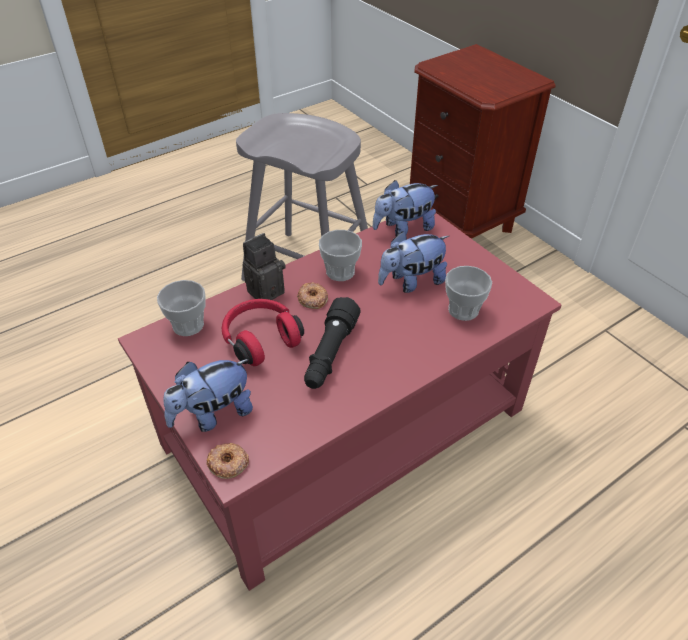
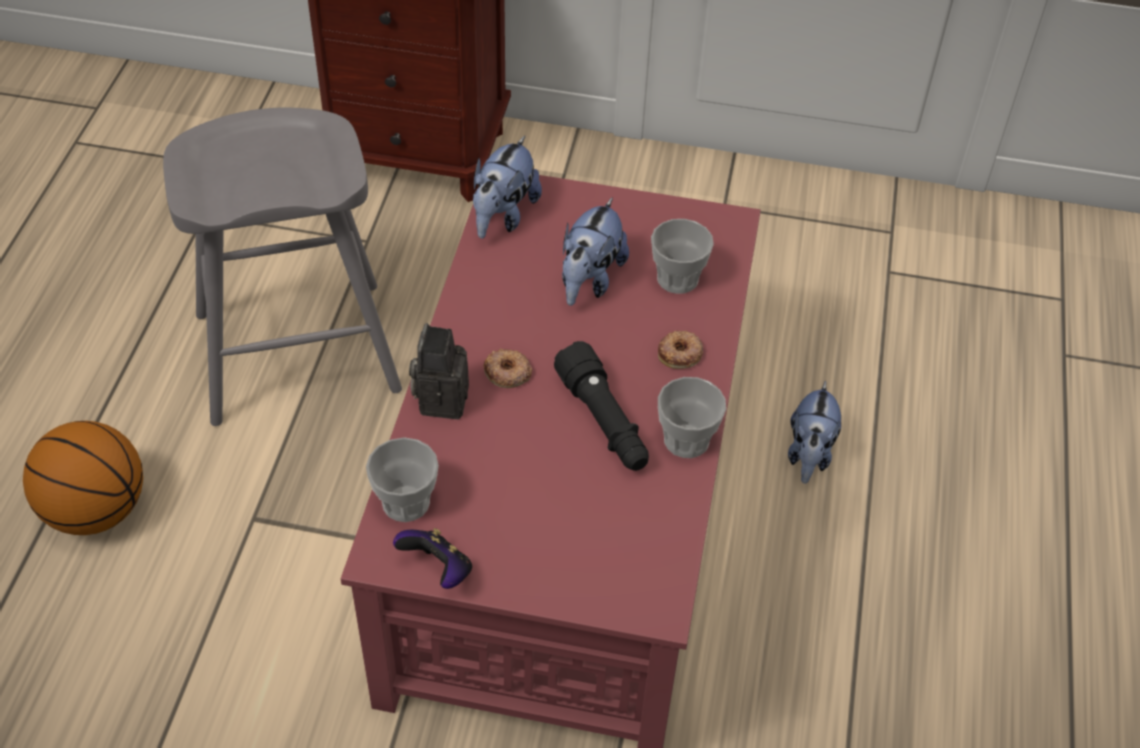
camera: 45 degrees left, 5 degrees up
(159, 366) = (438, 570): none -> game controller
(162, 283) = (96, 509): none -> basketball
(213, 414) = (567, 573): plush toy -> plush toy (809, 454)
(228, 463) = (644, 606): donut -> donut (680, 353)
(260, 339) = (510, 459): red headphones -> none
(340, 272) = (498, 318): cup -> cup (686, 440)

